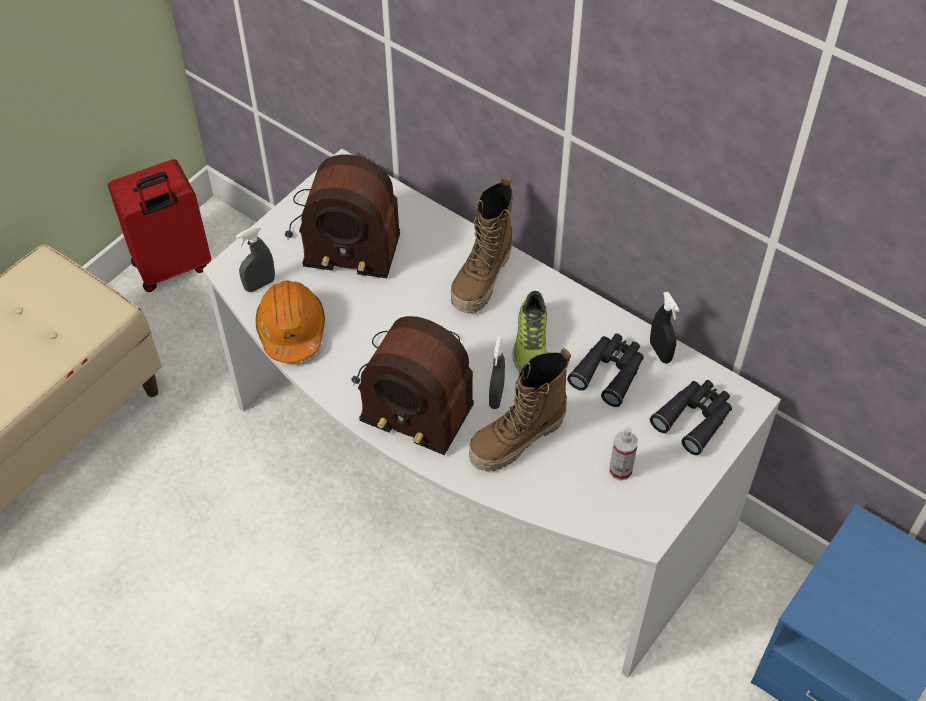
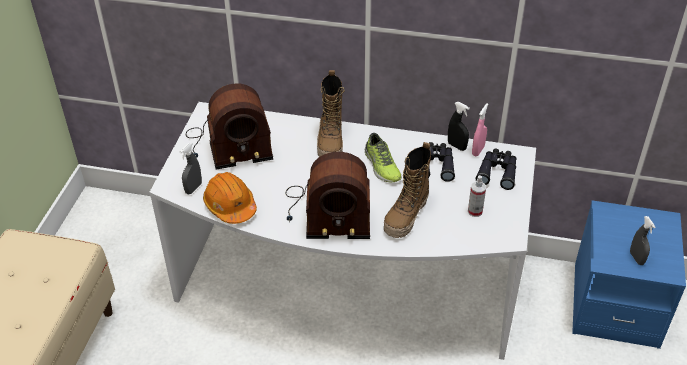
camera: 25 degrees left, 10 degrees down
(172, 267) = (80, 236): red suitcase -> none
(496, 396) = (379, 199): grey spray bottle -> grey spray bottle (636, 258)
(687, 371) = (478, 150): none -> pink spray bottle

